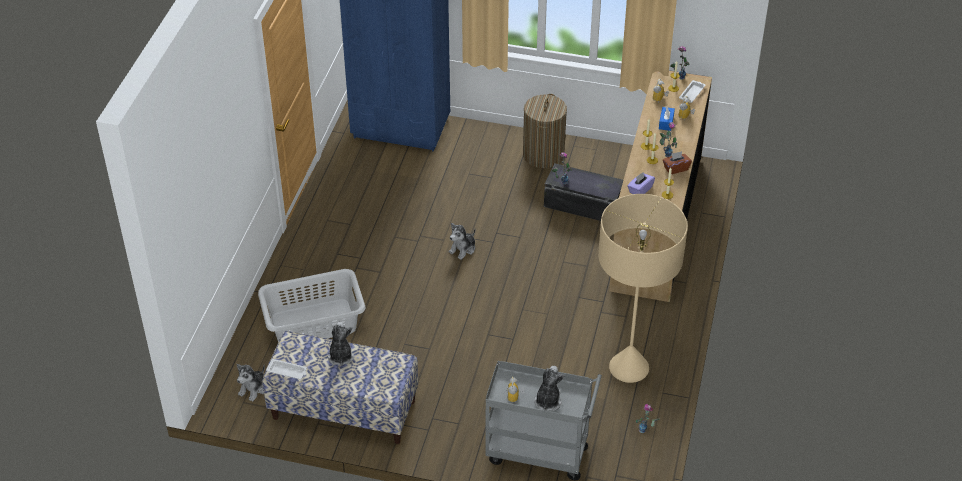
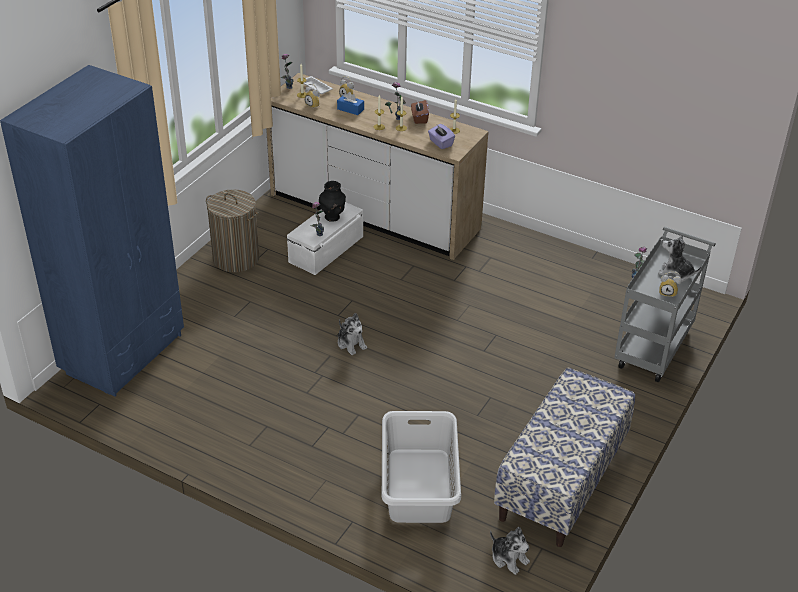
camera: 75 degrees left, 5 degrees down
(287, 371) = (567, 473): white tray -> none
(340, 356) = (553, 425): plush toy -> none
(583, 205) = (327, 249): black storage box -> white storage box
(593, 184) = (332, 217): none -> black vase
(628, 371) = (560, 271): beige floor lamp -> none

